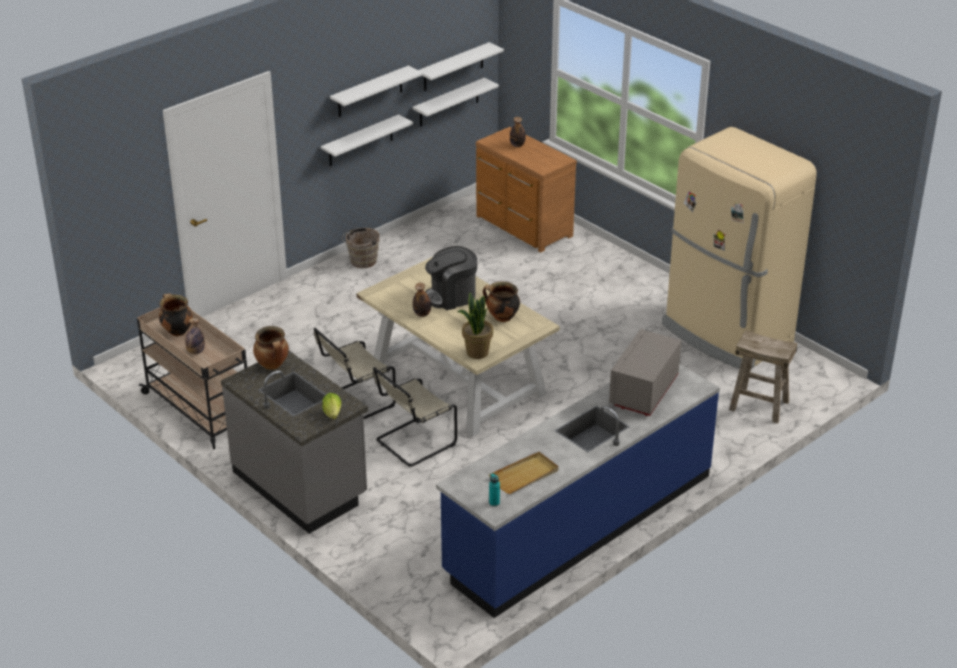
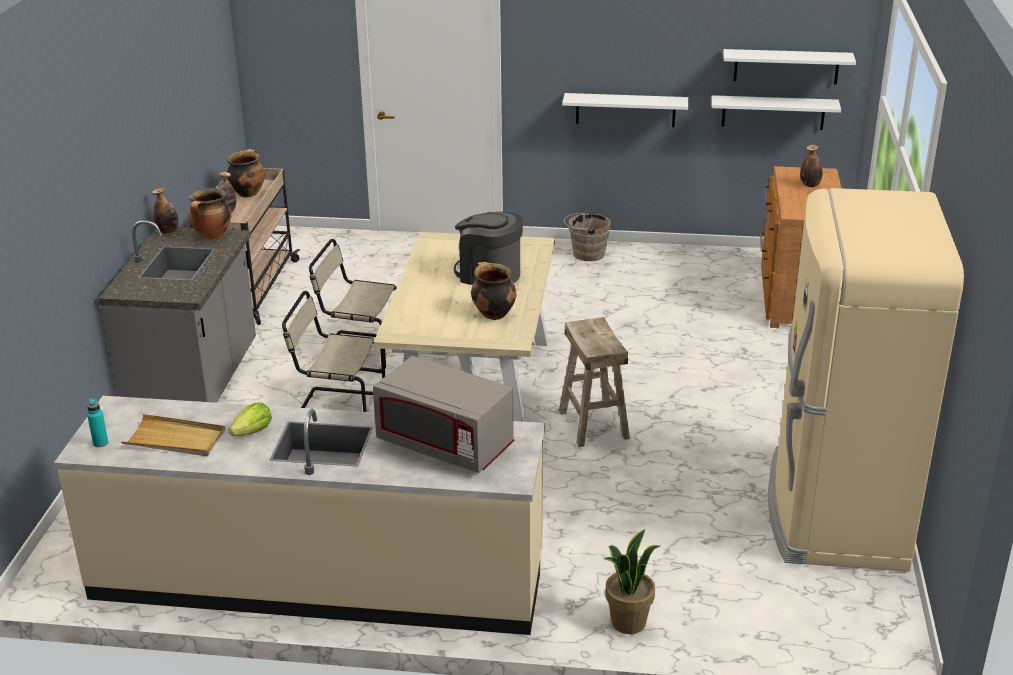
camera: 50 degrees right, 5 degrees down
(332, 413) = (164, 293): lettuce -> lettuce (253, 432)
(370, 92) = (646, 51): white shelf -> none
(422, 314) = (433, 274): bottle -> bottle (168, 231)
(477, 352) = (407, 328): potted plant -> potted plant (628, 622)
(579, 524) = (318, 579): blue counter -> beige counter
(643, 391) = (445, 445): grey microwave -> grey microwave turned 135 degrees counterclockwise
(758, 406) = (731, 607): beige stool -> beige stool (593, 424)

